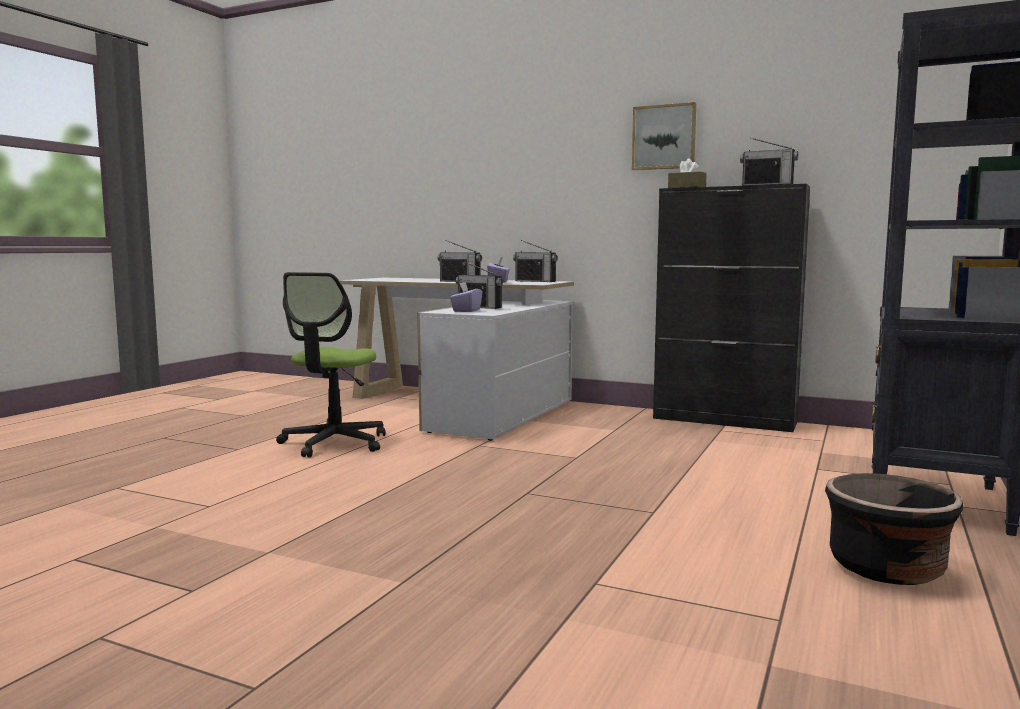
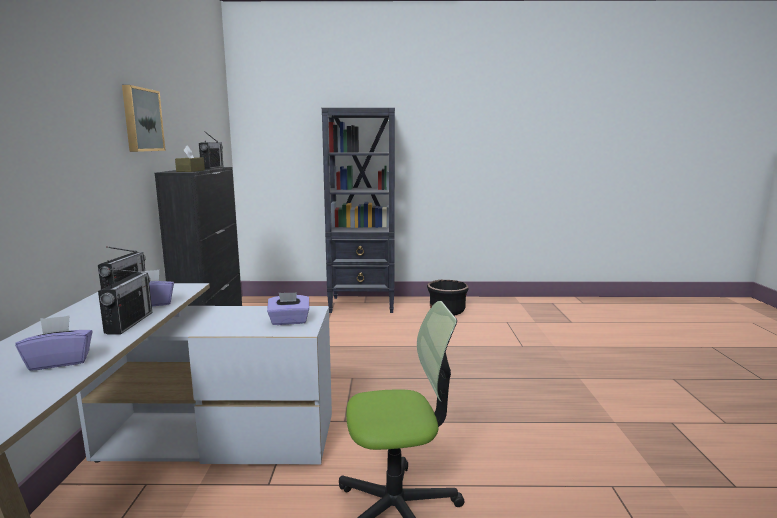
camera: 115 degrees left, 5 degrees up
(413, 280) = (60, 361): none -> purple tissue box
(480, 307) = (241, 323): radio -> none

